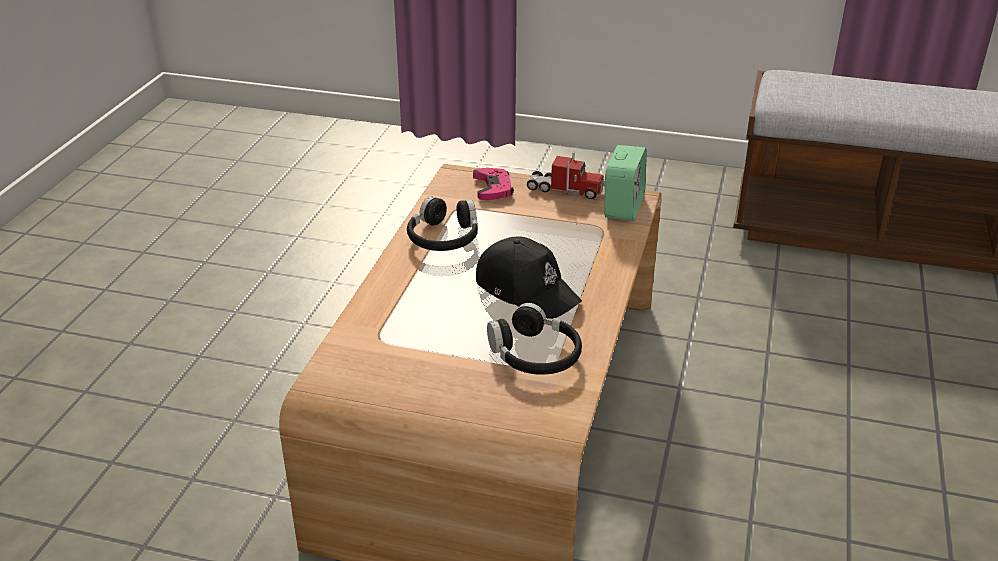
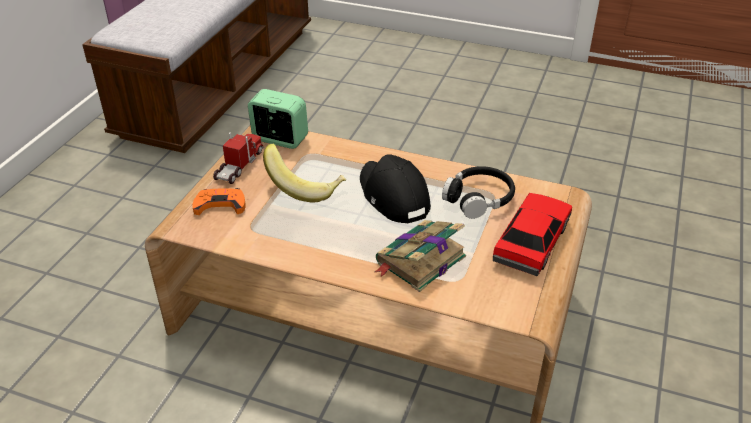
camera: 85 degrees left, 5 degrees up
(411, 311) = (419, 261): none -> book
(444, 237) = (302, 238): black headphones -> none
(451, 397) = (532, 241): none -> toy car
(493, 188) = (220, 205): pink game controller -> orange game controller
(527, 289) = (392, 196): black cap -> black cap turned 75 degrees counterclockwise
(533, 232) = (305, 187): none -> banana

